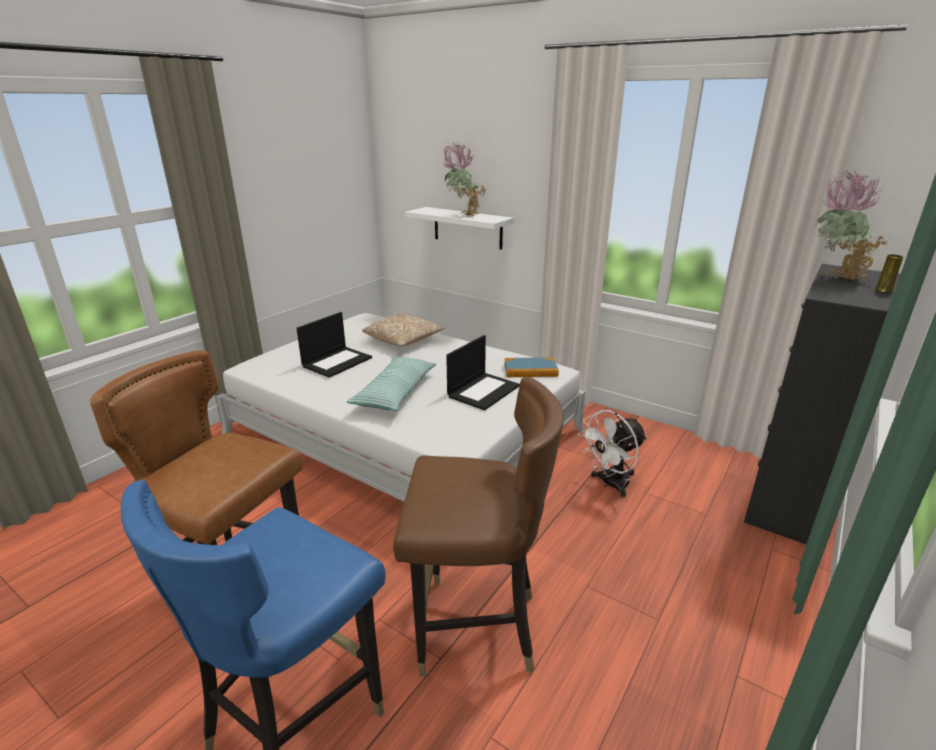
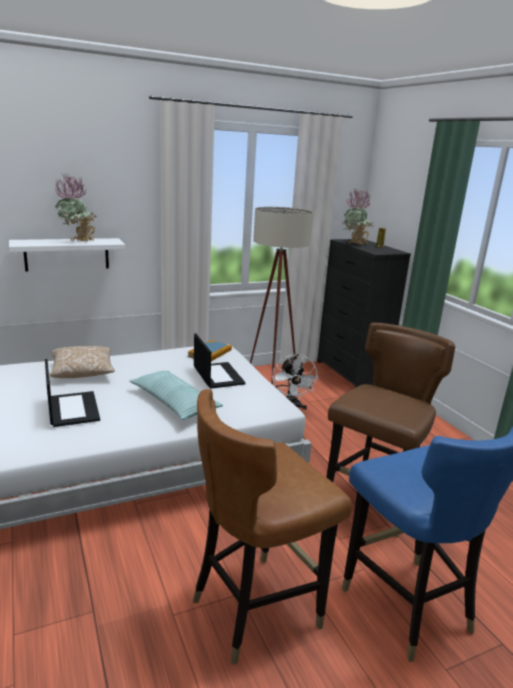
camera: 60 degrees left, 5 degrees down
(649, 448) = (271, 381): none -> beige floor lamp

